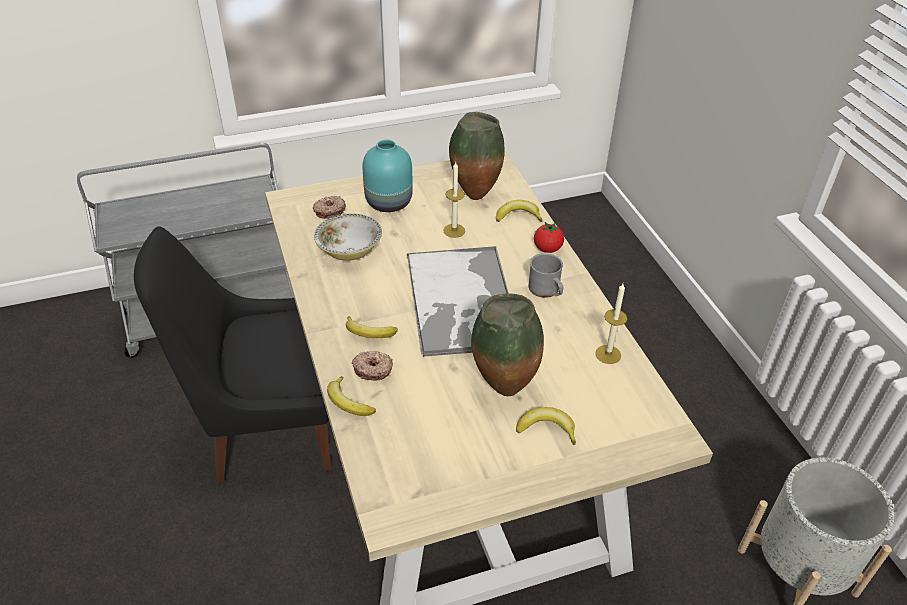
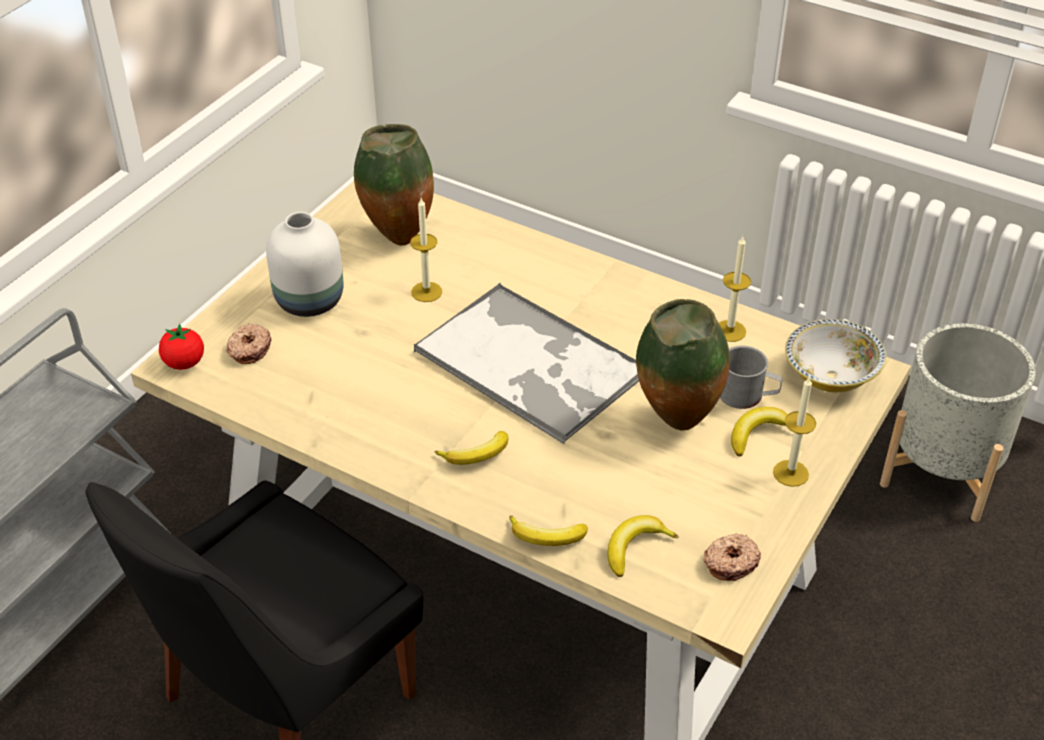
camera: 40 degrees left, 0 degrees up
(349, 251) = (336, 381): bowl -> bowl (830, 376)
(373, 369) = (528, 489): donut -> donut (730, 562)
(388, 202) = (308, 300): turquoise vase -> white vase
(518, 216) = (475, 238): banana -> banana (635, 548)
(537, 465) = (790, 473): none -> candle
(546, 291) = (601, 302): grey mug -> grey mug (747, 396)
(547, 249) = (549, 257): tomato -> tomato (184, 363)

